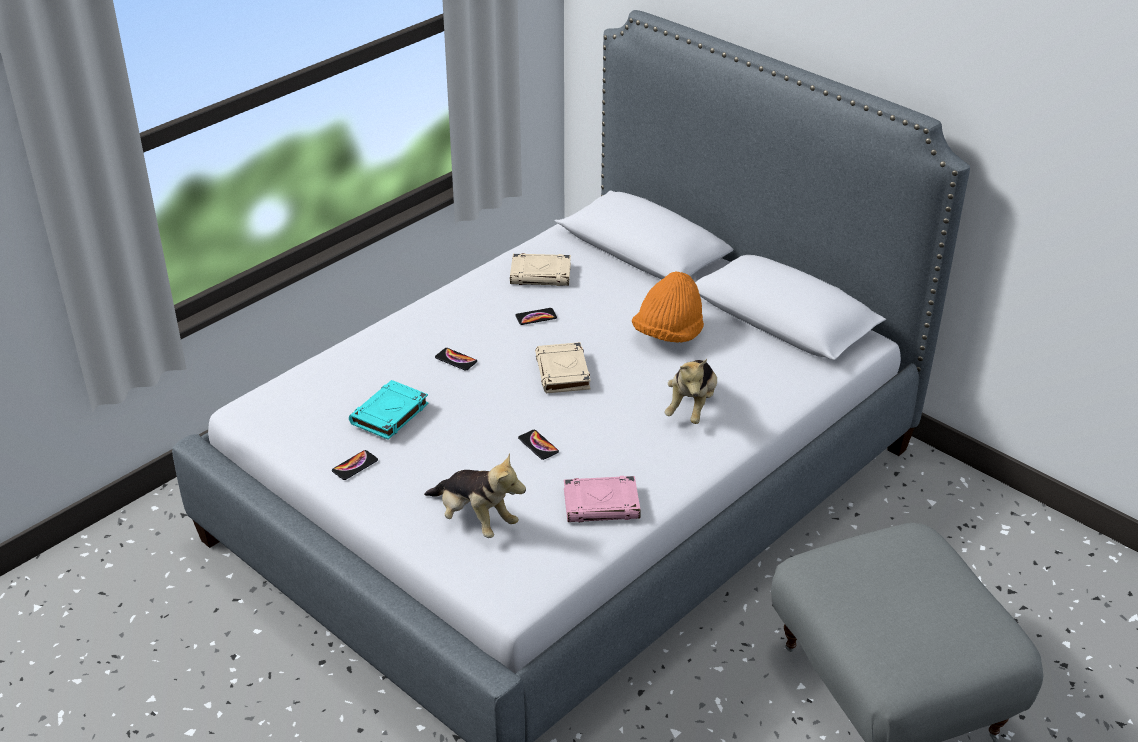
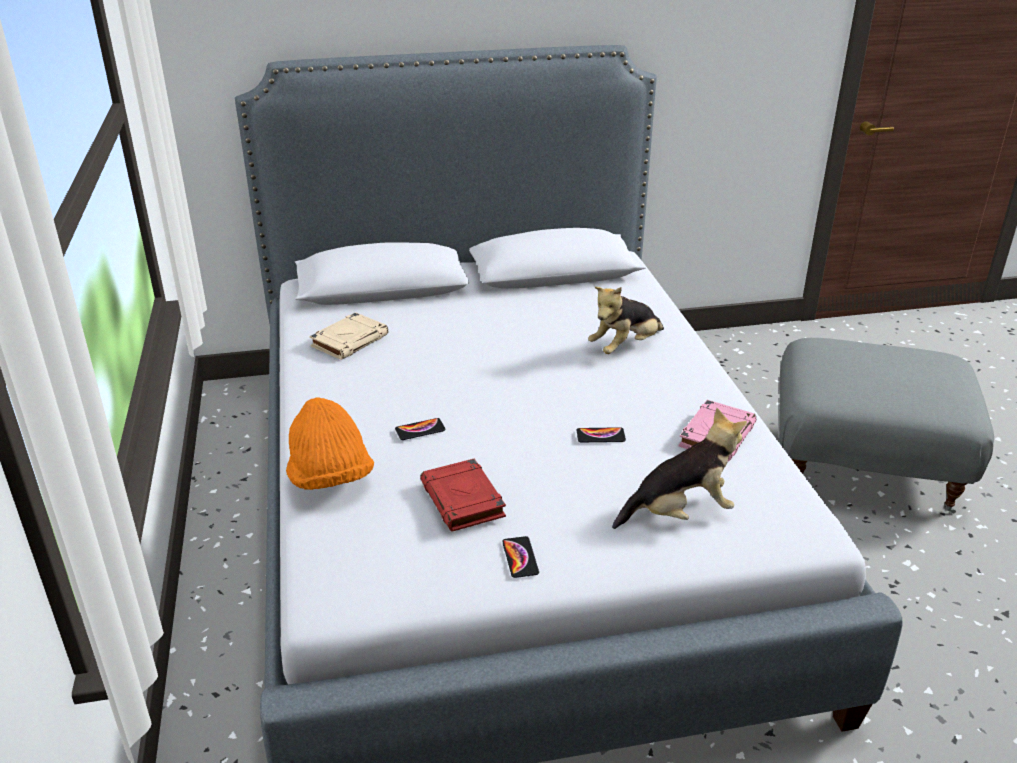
camera: 55 degrees left, 5 degrees down
(389, 414) = (463, 500): turquoise book -> red book
(536, 317) = (411, 366): phone -> none
(563, 373) = (511, 383): beige book -> none
(668, 334) = (517, 320): orange hat -> orange hat (330, 478)
(691, 407) = (625, 347): plush toy -> plush toy turned 90 degrees clockwise

